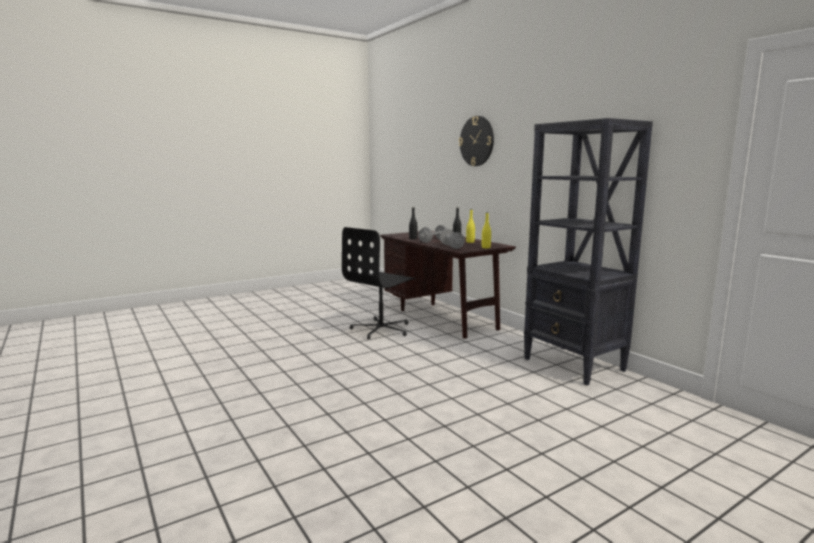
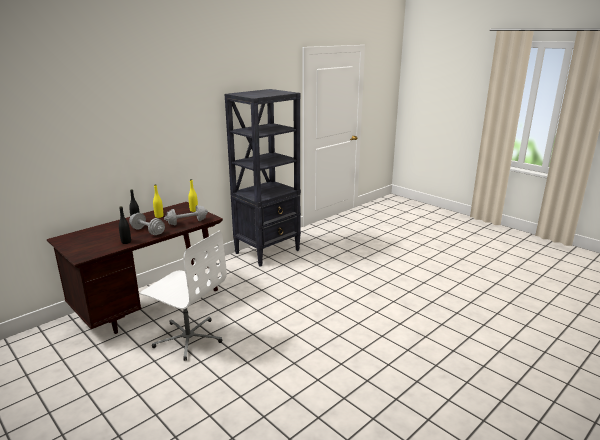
camera: 100 degrees left, 10 degrees up
(381, 329) = (188, 338): black office chair -> white office chair
(476, 141) = (109, 114): wall clock -> none

